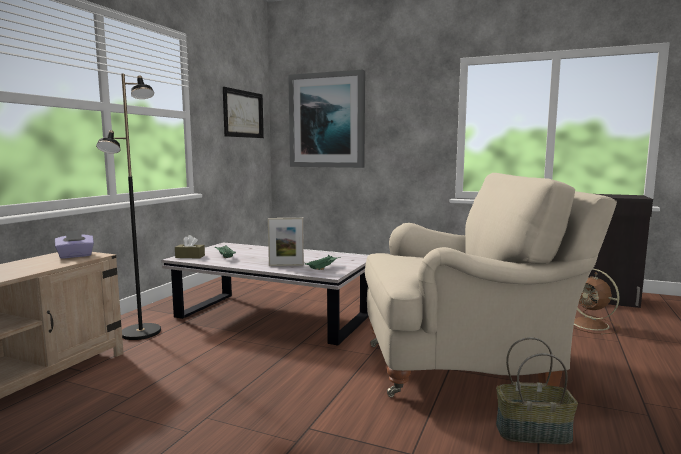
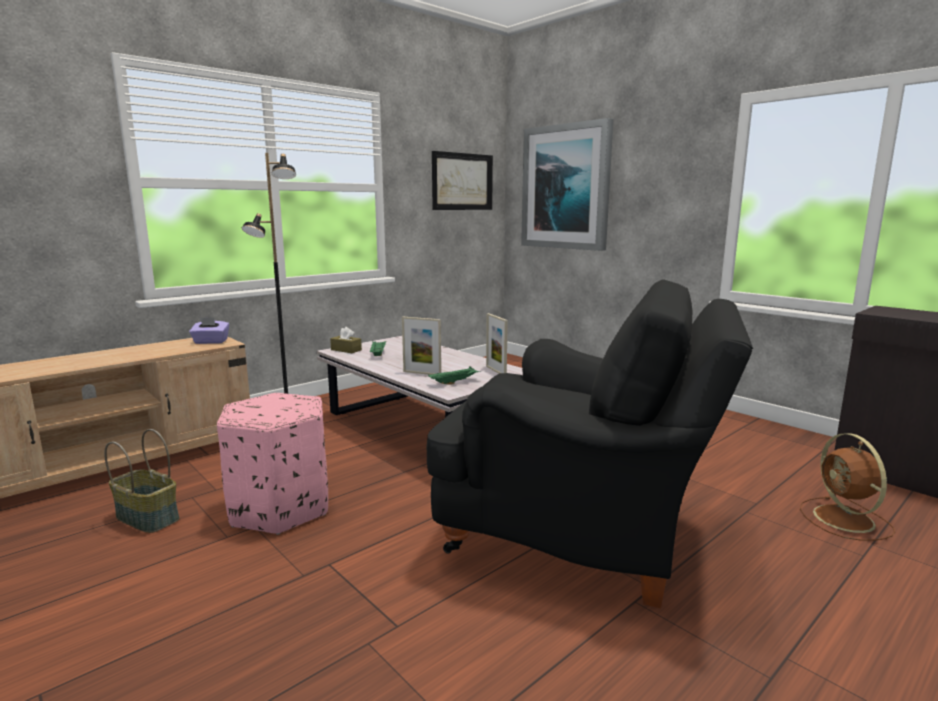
camera: 25 degrees right, 5 degrees up
(214, 397) = (281, 507): none -> pink ottoman
(341, 258) = (496, 371): none -> picture frame
(464, 366) = (578, 537): beige armchair -> black armchair
(533, 432) = (568, 647): basket -> basket (149, 517)

